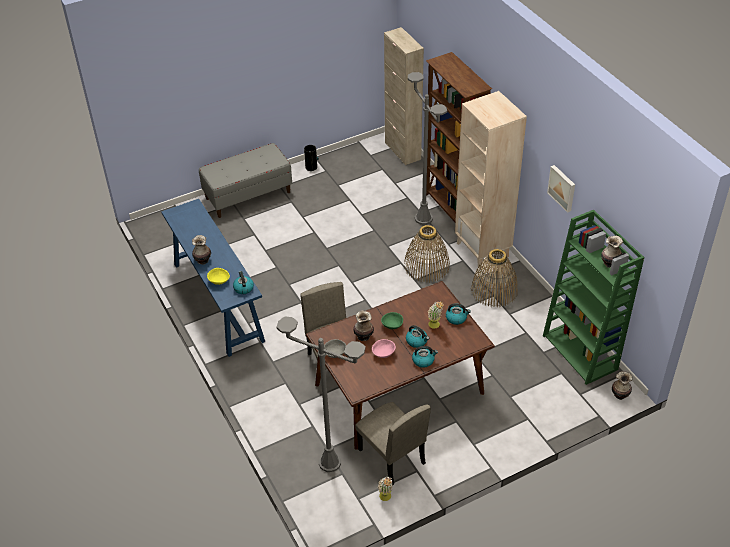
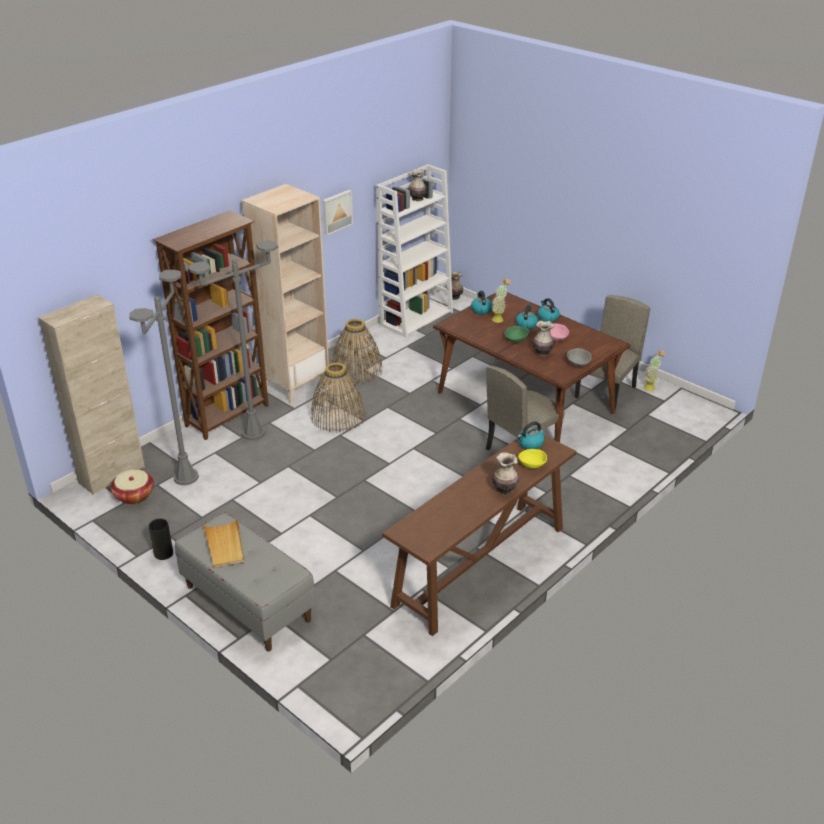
camera: 110 degrees left, 10 degrees down
(217, 301) = (479, 566): blue console table -> brown console table
(257, 159) = (225, 545): none -> beige tray
(329, 462) = (641, 424): grey floor lamp -> grey floor lamp (186, 477)
(375, 159) = (134, 495): none -> basket
(580, 352) = (416, 318): green bookcase -> white bookcase

